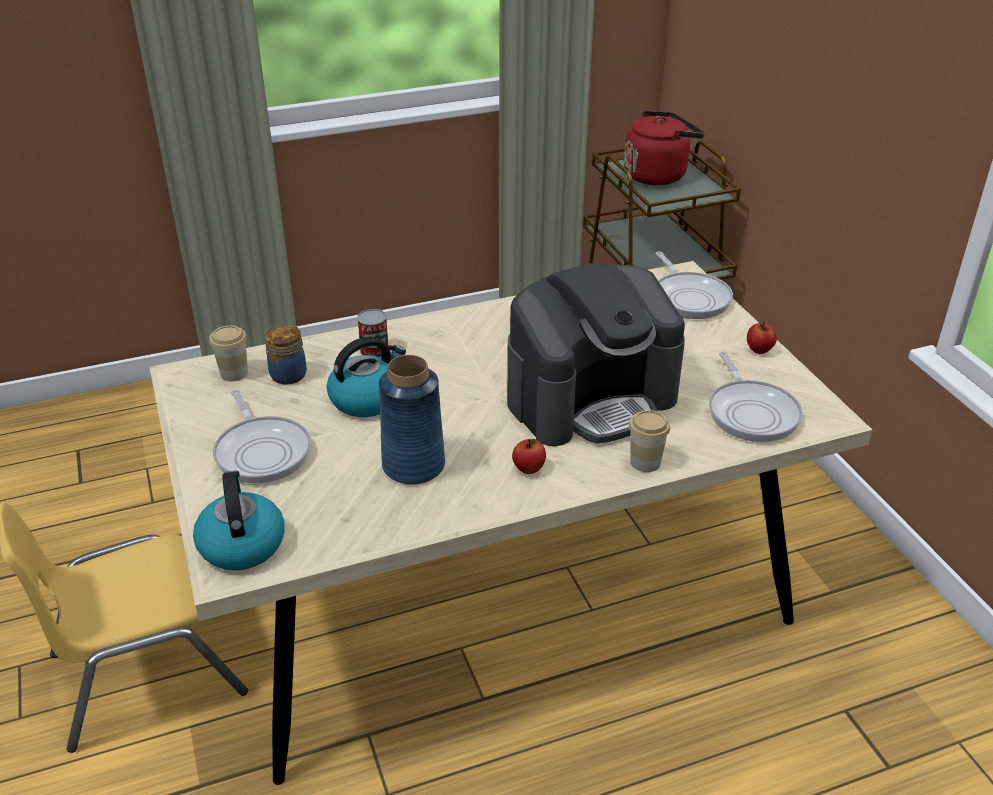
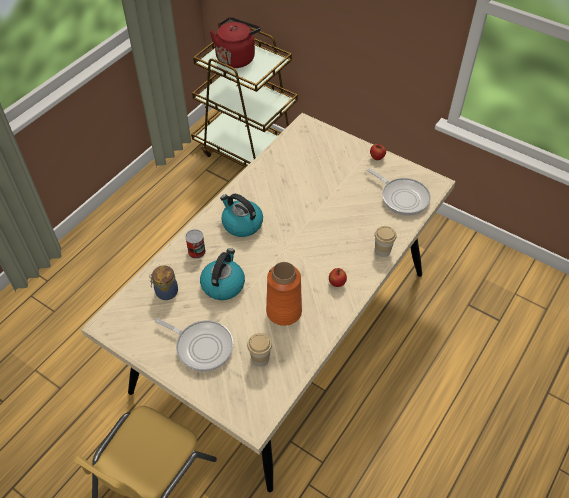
camera: 35 degrees left, 15 degrees up
(234, 373) = (135, 307): cup -> cup (260, 358)
(241, 544) = (246, 404): kettle -> kettle (241, 224)
(413, 466) = (284, 311): blue vase -> orange vase
(591, 399) = (329, 226): coffee machine -> none
(689, 297) = (320, 138): frying pan -> none

